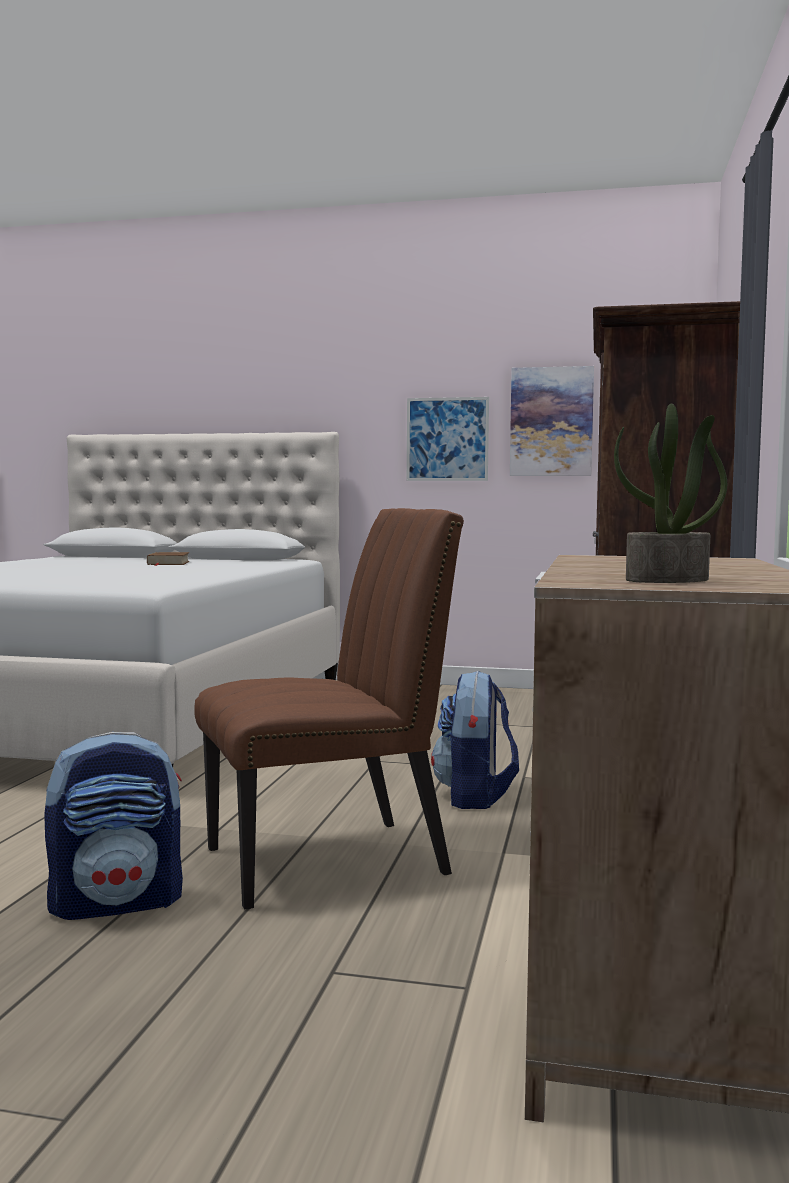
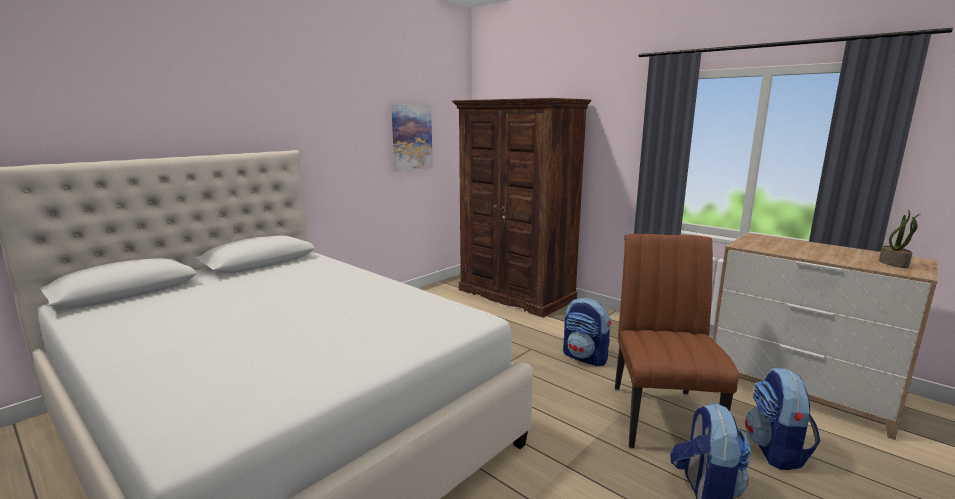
camera: 60 degrees left, 10 degrees up
(168, 563) = (267, 286): brown book -> none
(305, 958) = (776, 451): none -> backpack
(447, 439) = (360, 150): picture -> none

